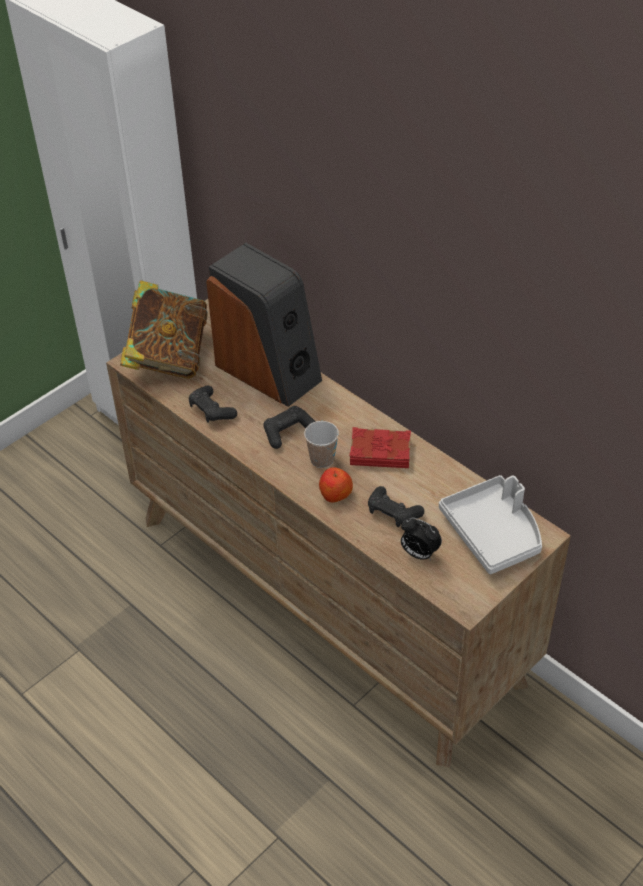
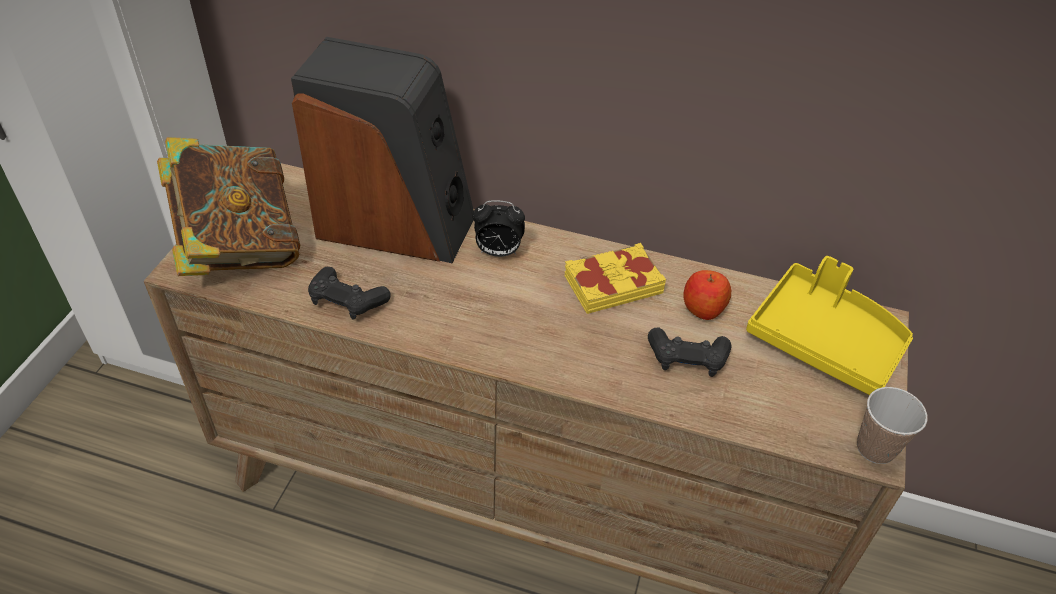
camera: 30 degrees left, 0 degrees up
(288, 432) = (474, 296): black game controller -> none
(322, 460) = (545, 319): cup -> cup (875, 448)
(335, 494) = (595, 360): apple -> apple (703, 308)
(380, 452) = (612, 284): red book -> yellow book
(418, 553) = (760, 403): alarm clock -> alarm clock (498, 252)
(493, 533) = (825, 341): grey tray -> yellow tray

